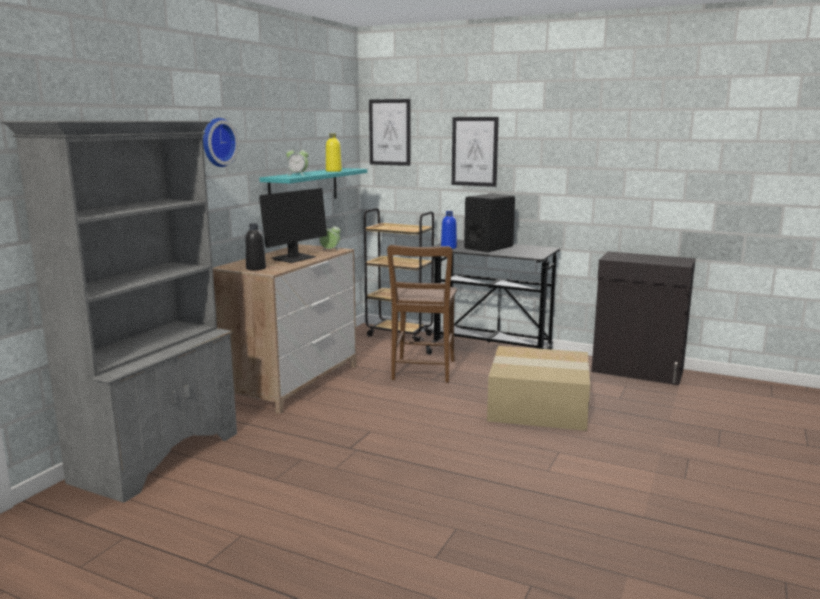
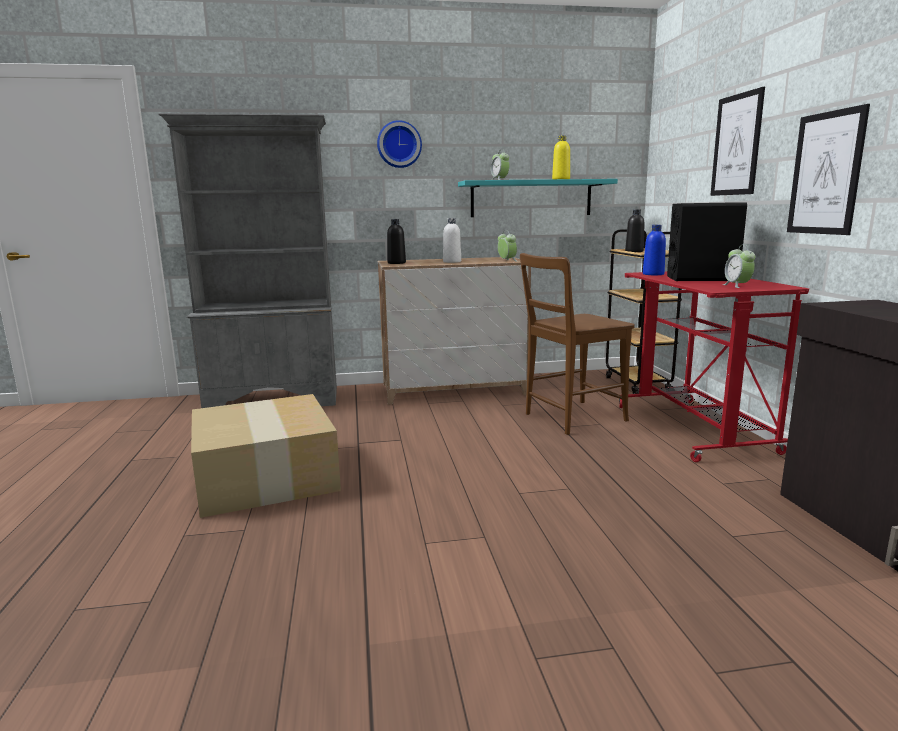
camera: 55 degrees right, 0 degrees up
(294, 258) = (452, 262): monitor -> white bottle
(386, 228) = (634, 251): none -> black bottle
(389, 132) = (668, 134): picture -> picture (825, 173)
(490, 353) = (693, 428): black desk -> red desk
(529, 251) = (737, 286): none -> alarm clock
(540, 406) = (597, 492): cardboard box -> cardboard box (268, 477)

